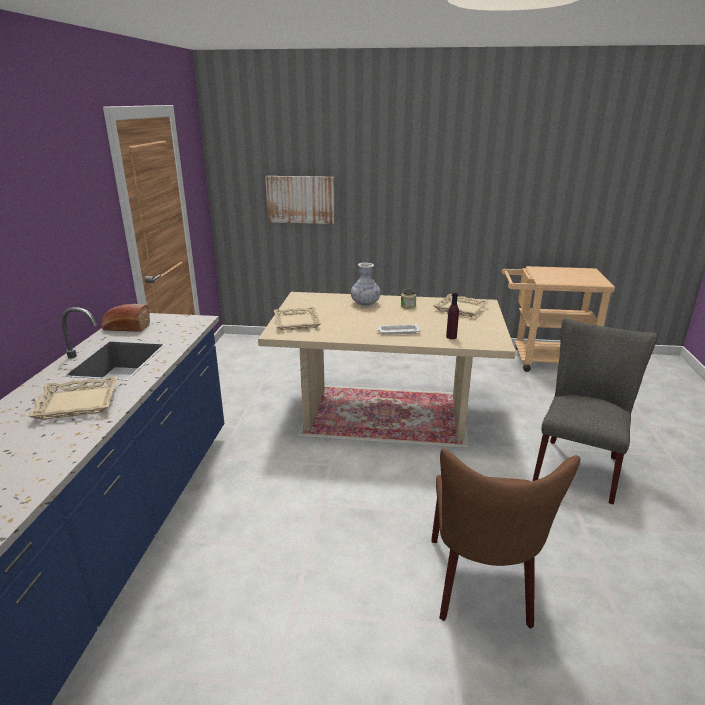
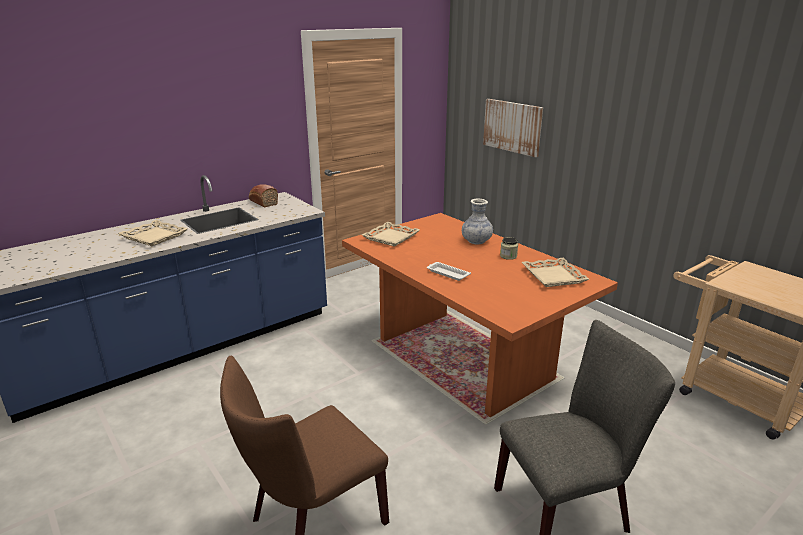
camera: 45 degrees right, 0 degrees up
(386, 412) = (464, 358): beige dining table -> orange dining table
(451, 337) = (482, 296): purple bottle -> none

